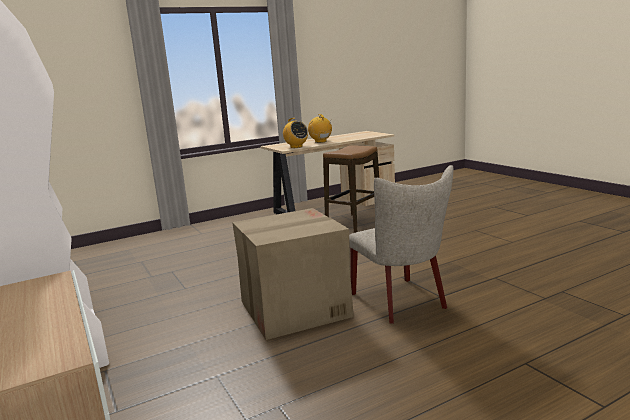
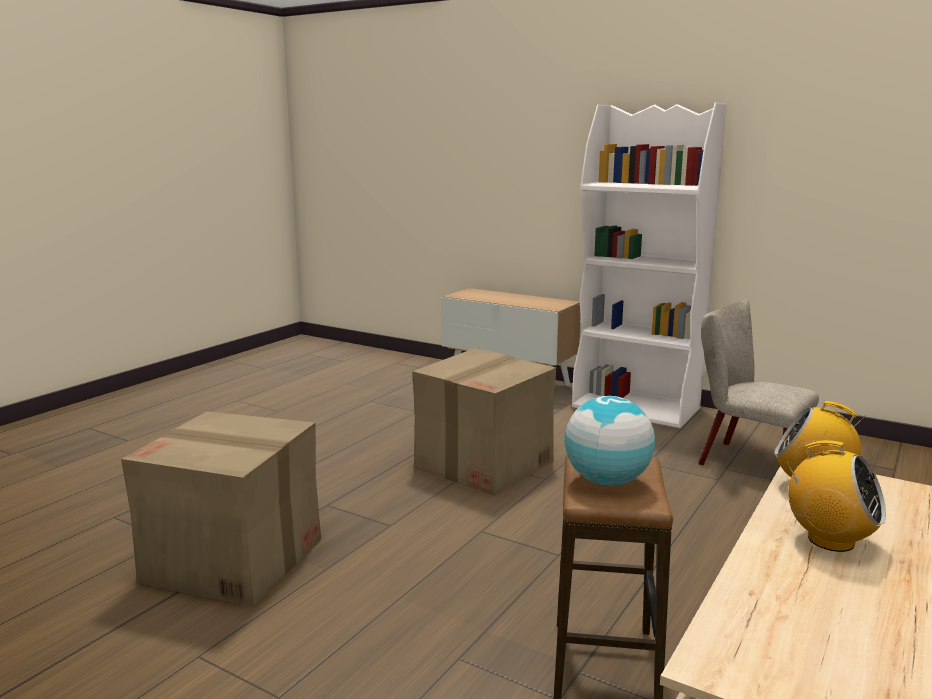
camera: 150 degrees right, 0 degrees up
(352, 150) = (606, 481): none -> globe
(402, 302) = (371, 490): beige chair -> beige chair (746, 462)
(506, 272) = (235, 560): none -> cardboard box

